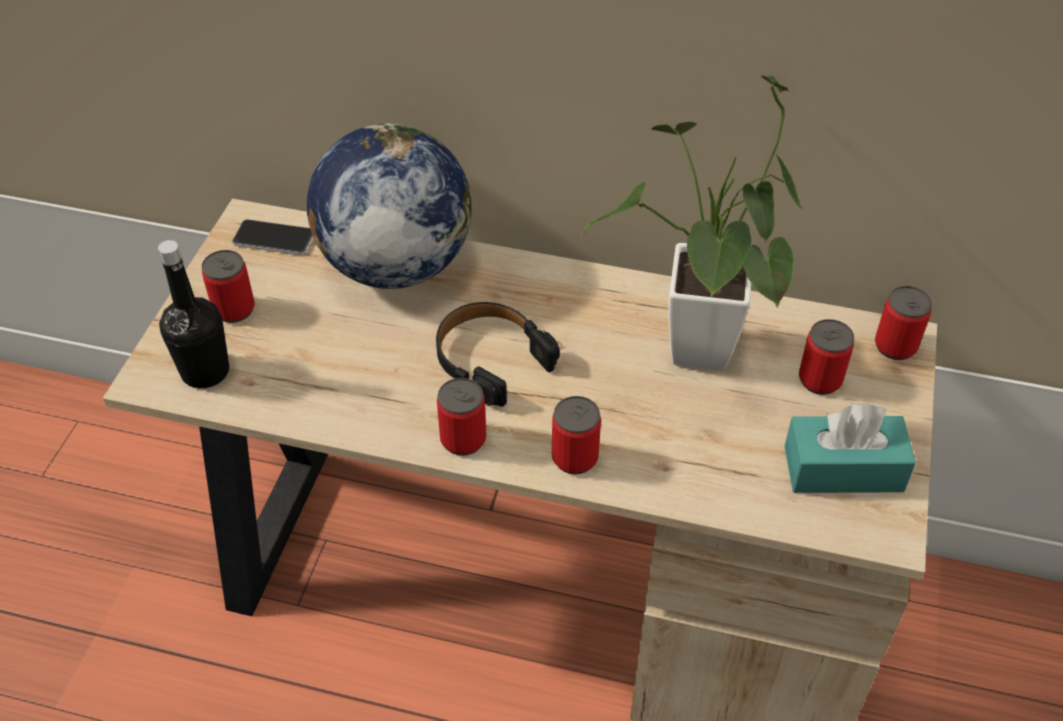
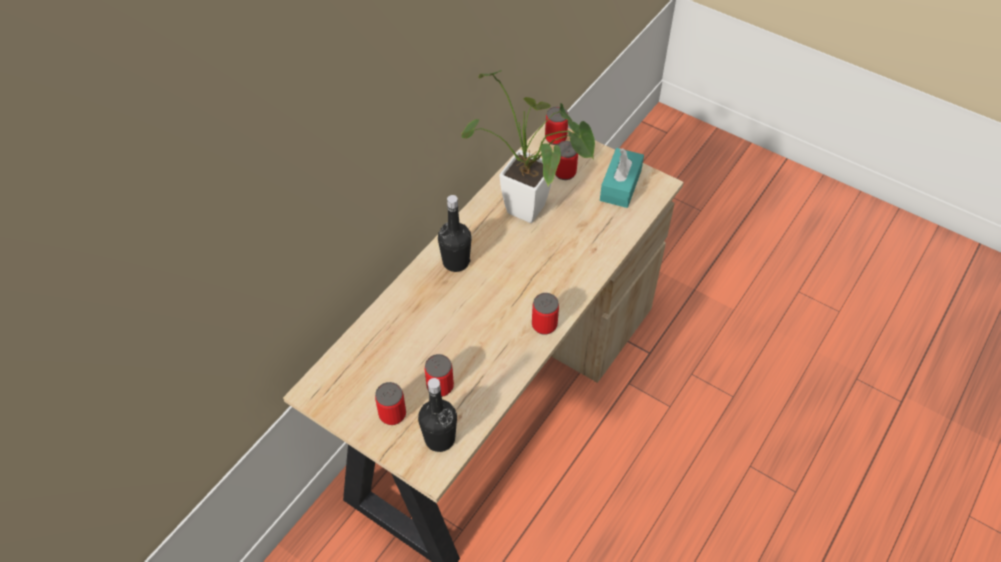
camera: 70 degrees left, 5 degrees up
(274, 238) = (337, 381): phone -> none
(395, 265) = (396, 323): globe -> none
(491, 359) = (493, 297): black headphones -> none
(541, 296) = (456, 262): none -> black bottle
(574, 457) = (575, 282): can -> can (440, 386)

